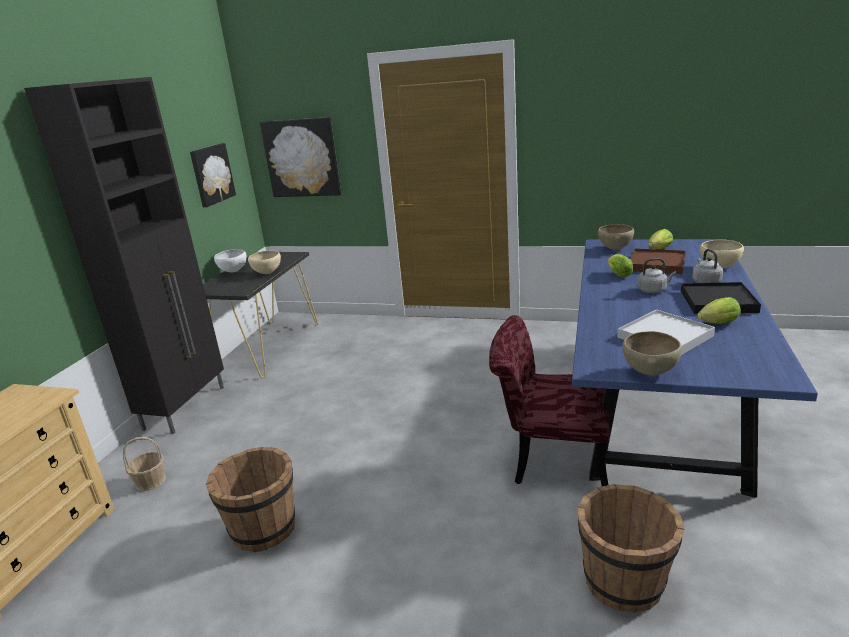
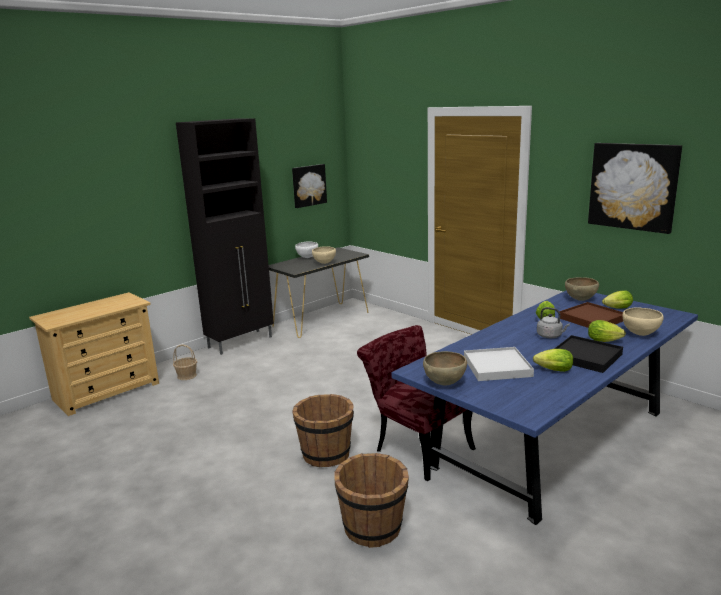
camera: 30 degrees right, 5 degrees down
(263, 529) = (214, 419): brown bucket -> brown bucket (326, 454)
(302, 158) = (379, 181): picture -> picture (633, 186)
(705, 282) = (605, 341): grey kettle -> lettuce

